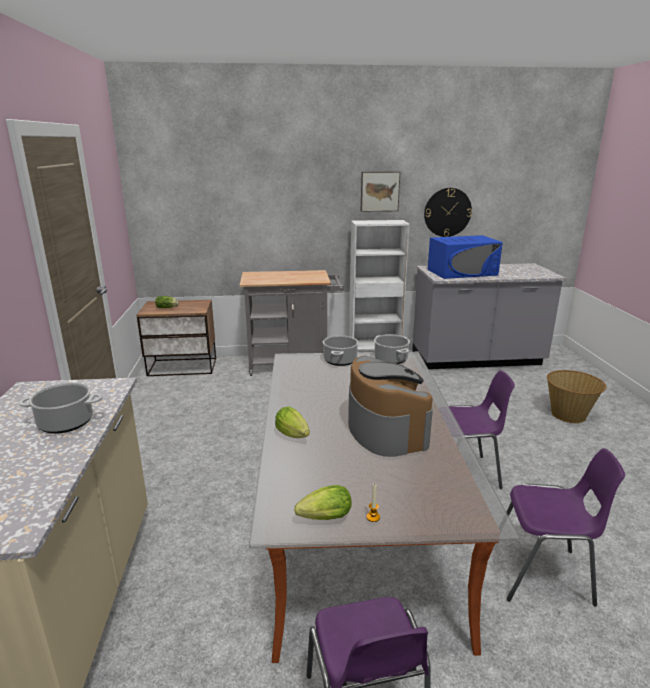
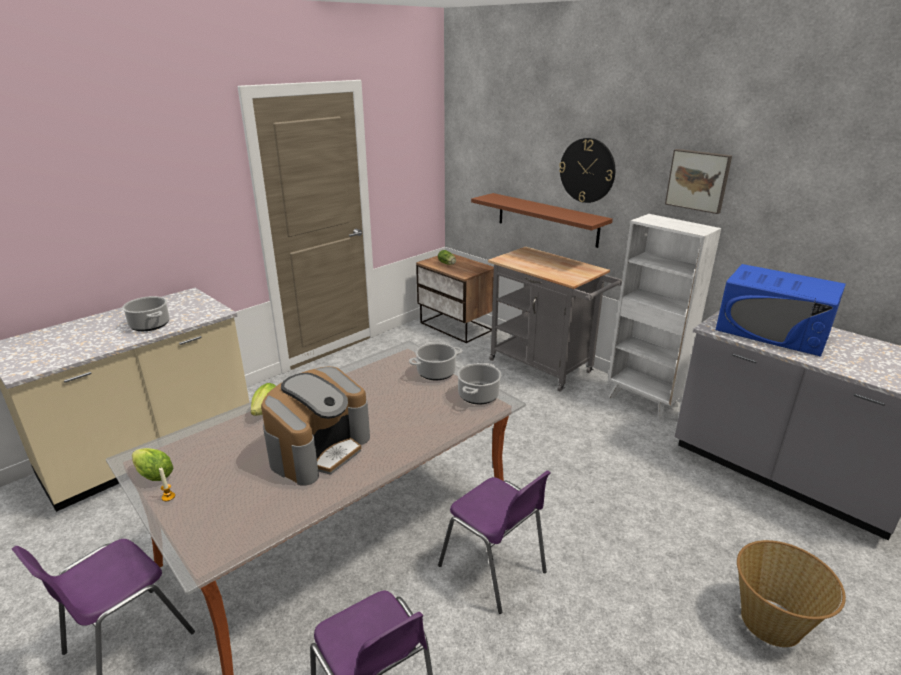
camera: 50 degrees right, 5 degrees up
(258, 244) = (547, 219): none -> brown shelf
(447, 212) = (803, 231): wall clock -> wall clock (587, 170)

